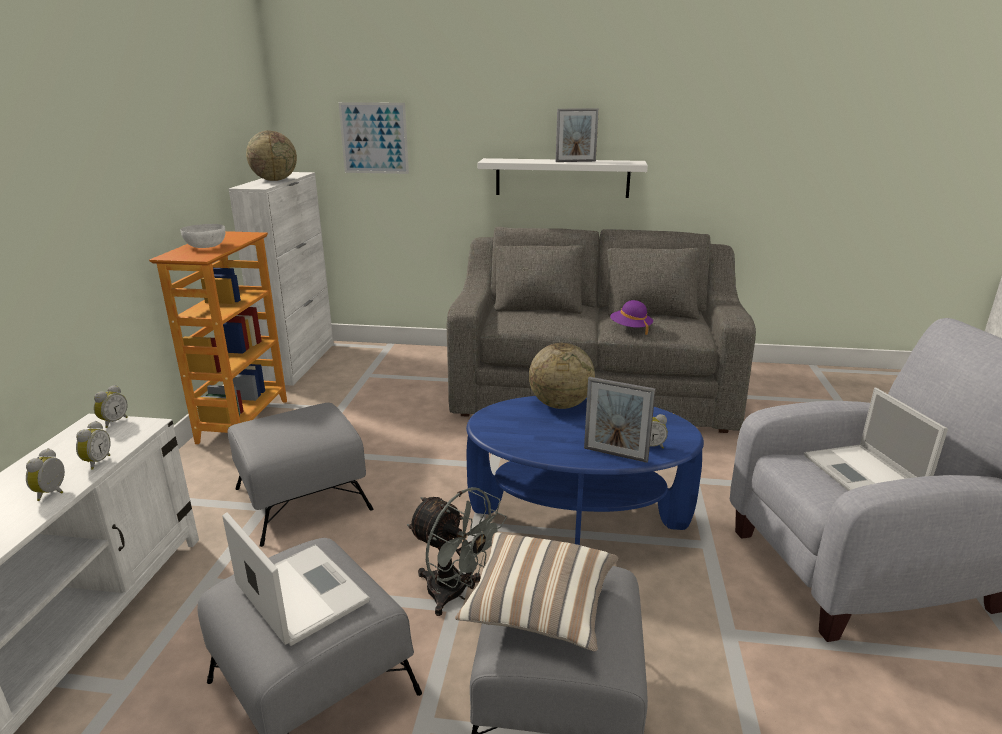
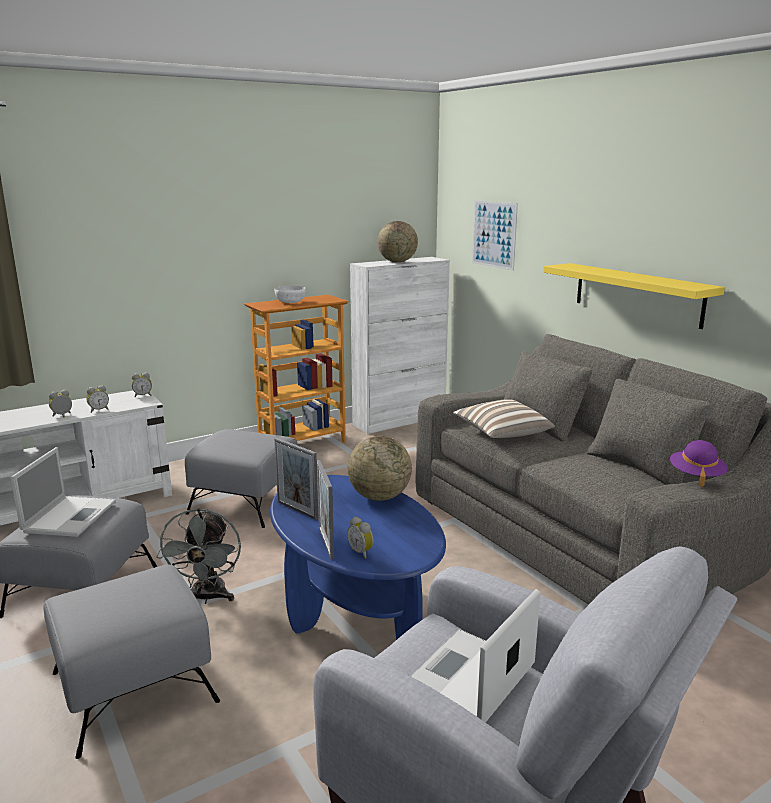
camera: 50 degrees right, 5 degrees down
(539, 608) = (116, 591): pillow -> pillow (501, 433)
(562, 178) = (637, 294): white shelf -> yellow shelf
(575, 161) = (637, 277): picture frame -> picture frame (297, 510)
(630, 328) = (568, 468): purple hat -> purple hat (696, 475)

